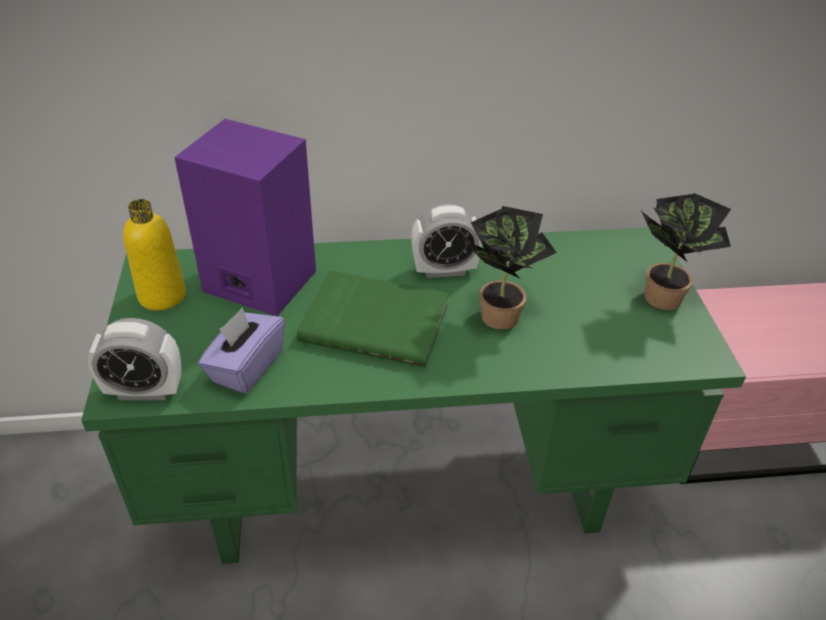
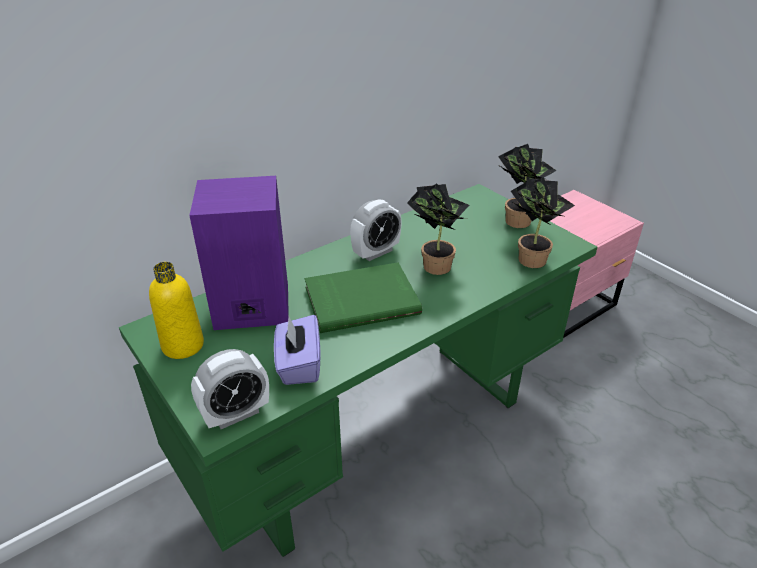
camera: 30 degrees left, 5 degrees down
(632, 353) = (530, 257): none -> potted plant

